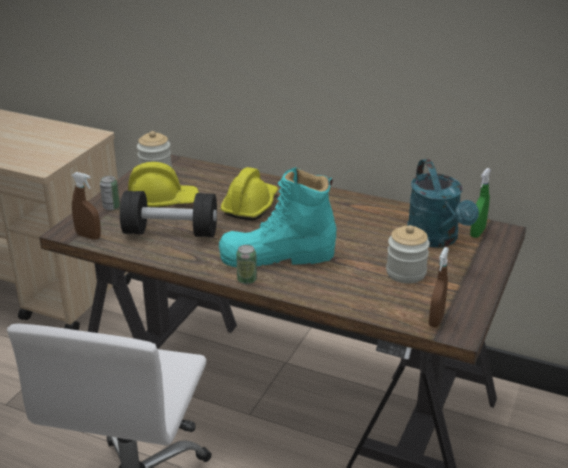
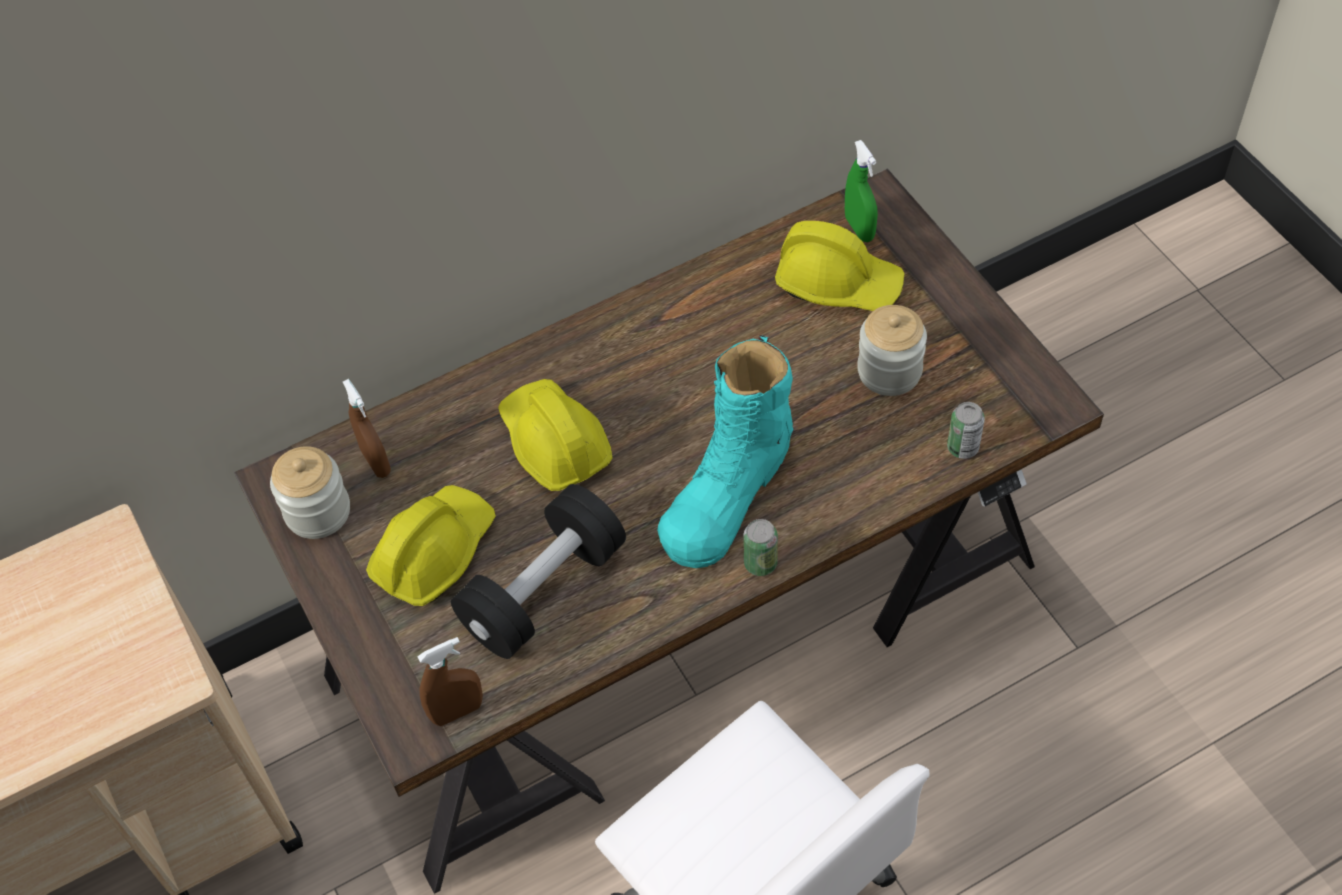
camera: 50 degrees left, 25 degrees up
(111, 207) = (385, 635): can -> can (962, 447)
(436, 239) = (838, 283): turquoise watering can -> yellow hard hat
(436, 320) = (1014, 410): brown spray bottle -> brown spray bottle (376, 462)

